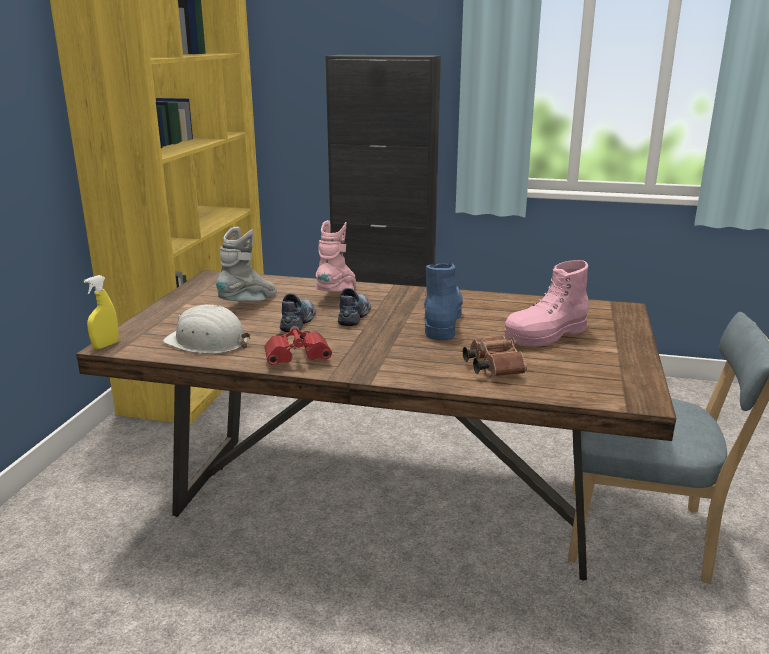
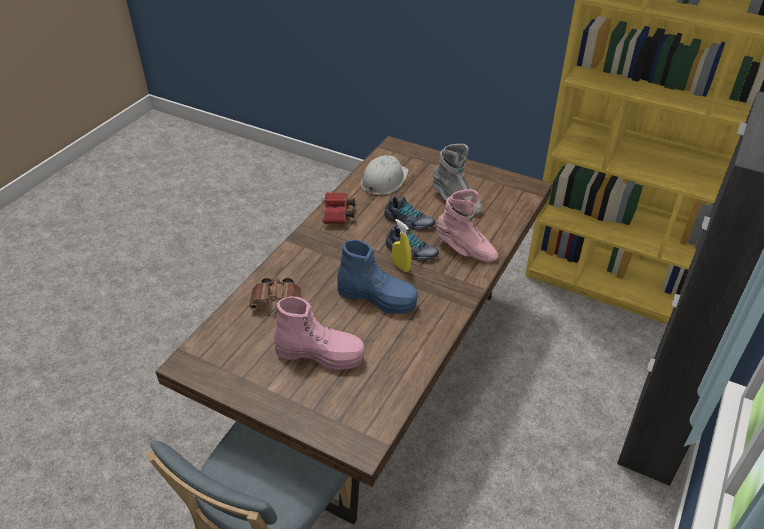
camera: 105 degrees right, 20 degrees up
(106, 345) = (395, 144): yellow spray bottle -> yellow spray bottle (401, 267)
(546, 336) = (320, 354): pink boot -> pink boot turned 120 degrees clockwise

